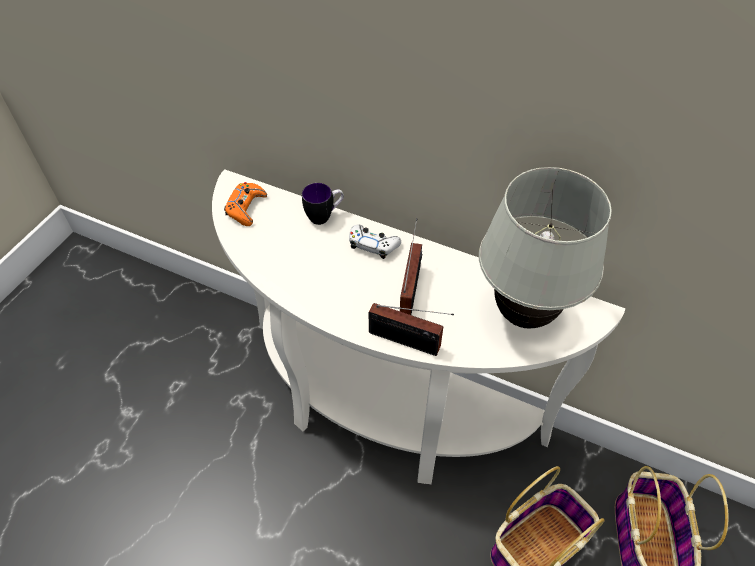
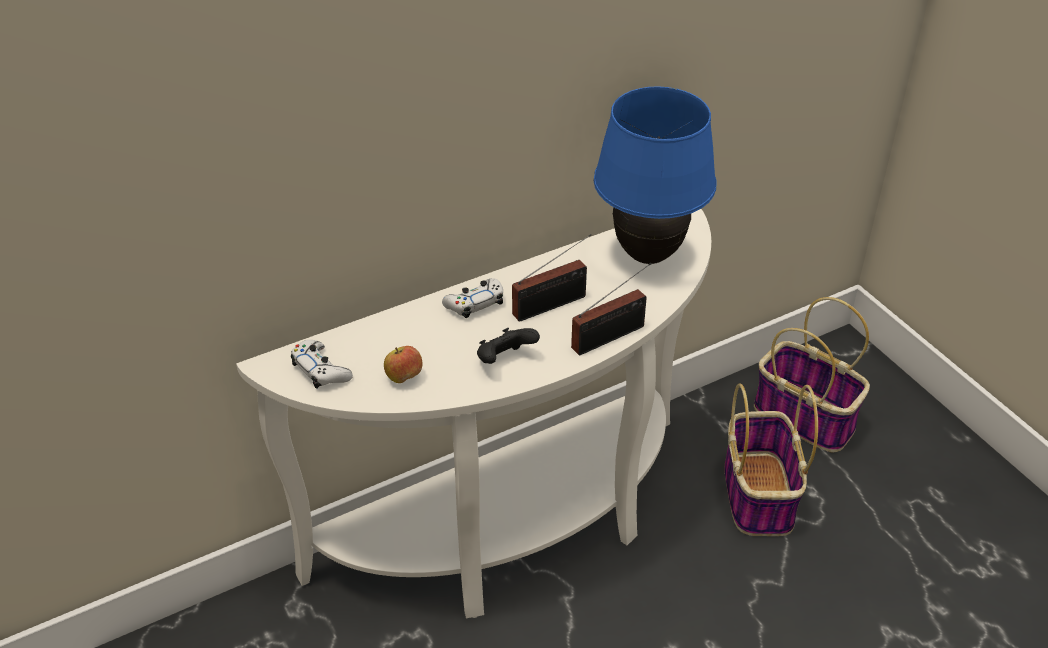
camera: 55 degrees left, 10 degrees down
(246, 208) = (321, 370): orange game controller -> white game controller
(270, 250) = (404, 377): none -> apple
(324, 216) = (400, 318): mug -> none
(329, 293) = (504, 360): none -> black game controller
(411, 288) = (553, 304): radio -> radio turned 105 degrees clockwise
(523, 315) = (648, 255): white table lamp -> blue table lamp

